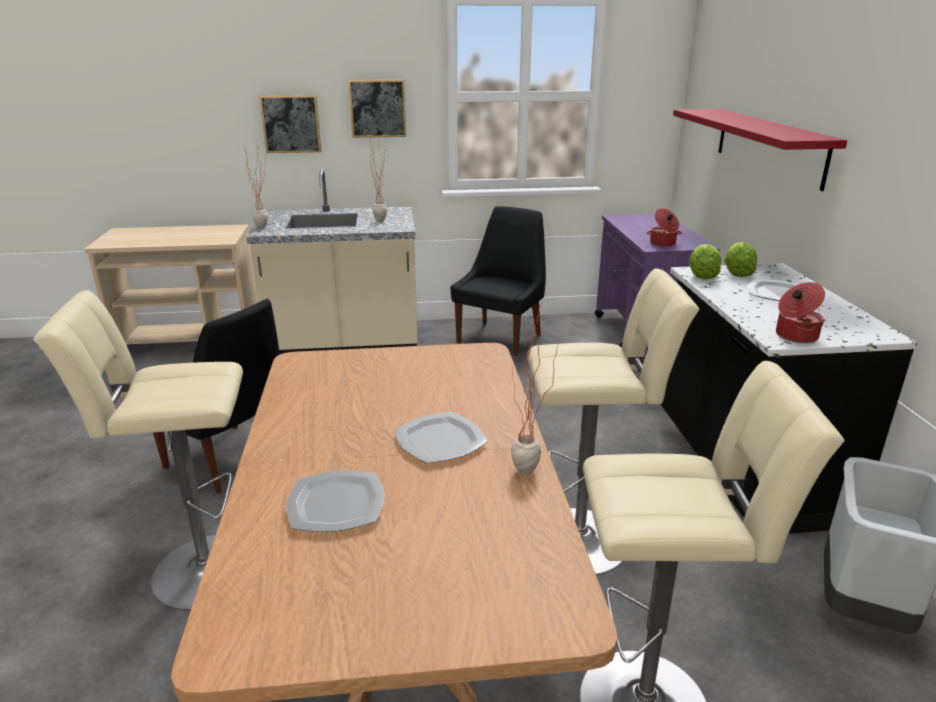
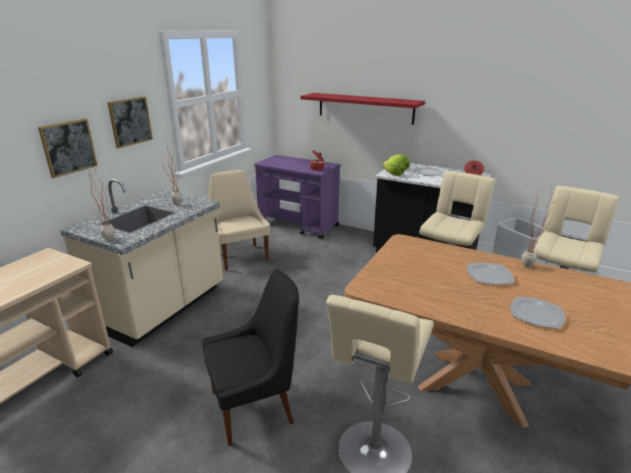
camera: 55 degrees left, 0 degrees up
(501, 337) = (240, 256): black chair -> beige chair

